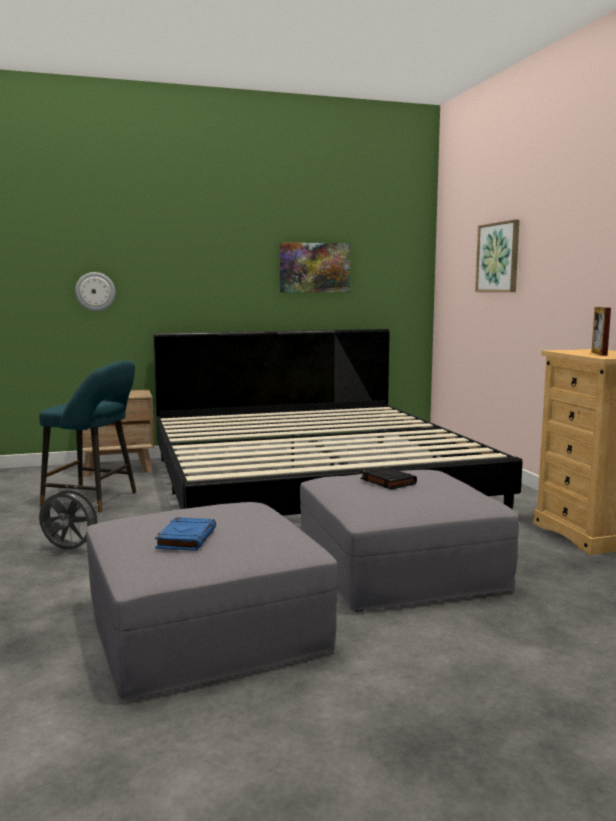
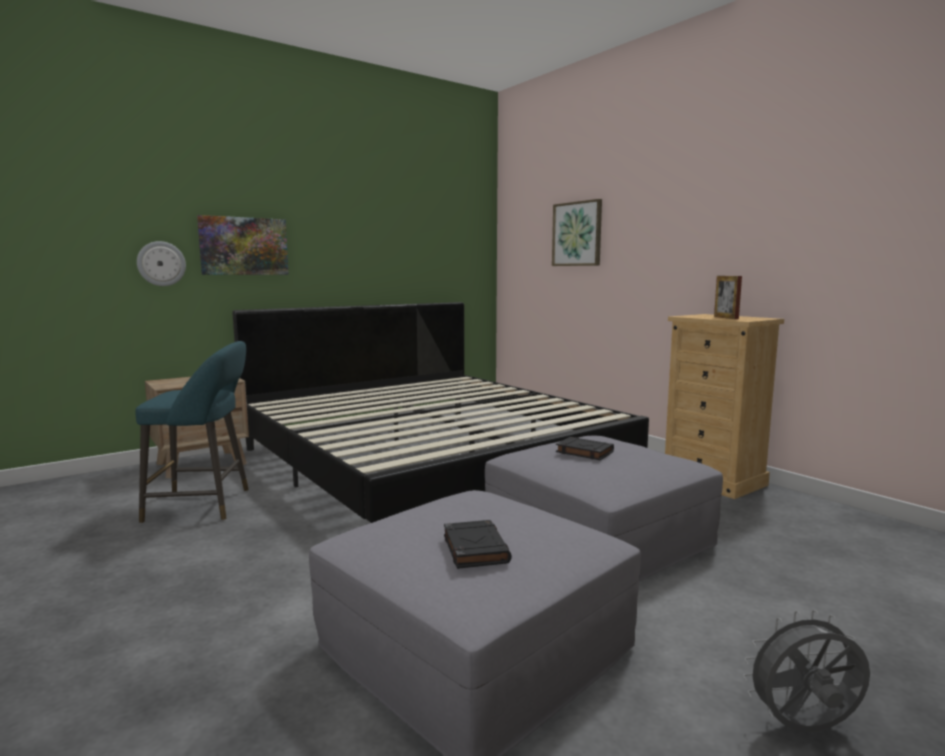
camera: 20 degrees left, 0 degrees up
(69, 551) = (224, 575): grey fan -> grey fan (804, 729)
(186, 538) = (475, 549): blue book -> black book
(314, 267) = (393, 242): picture -> picture (244, 246)

